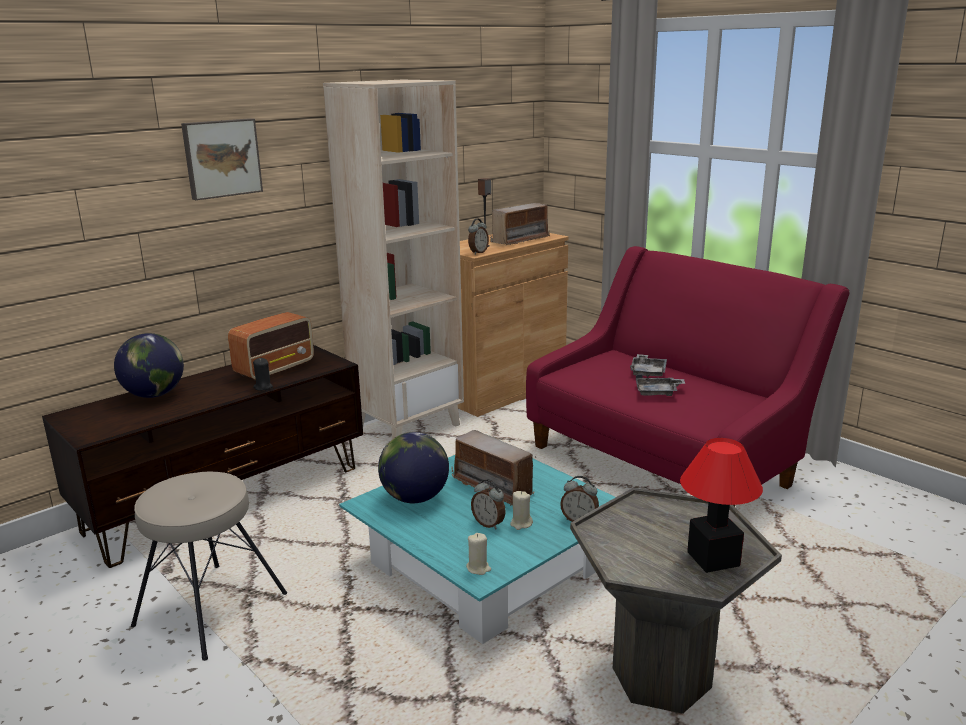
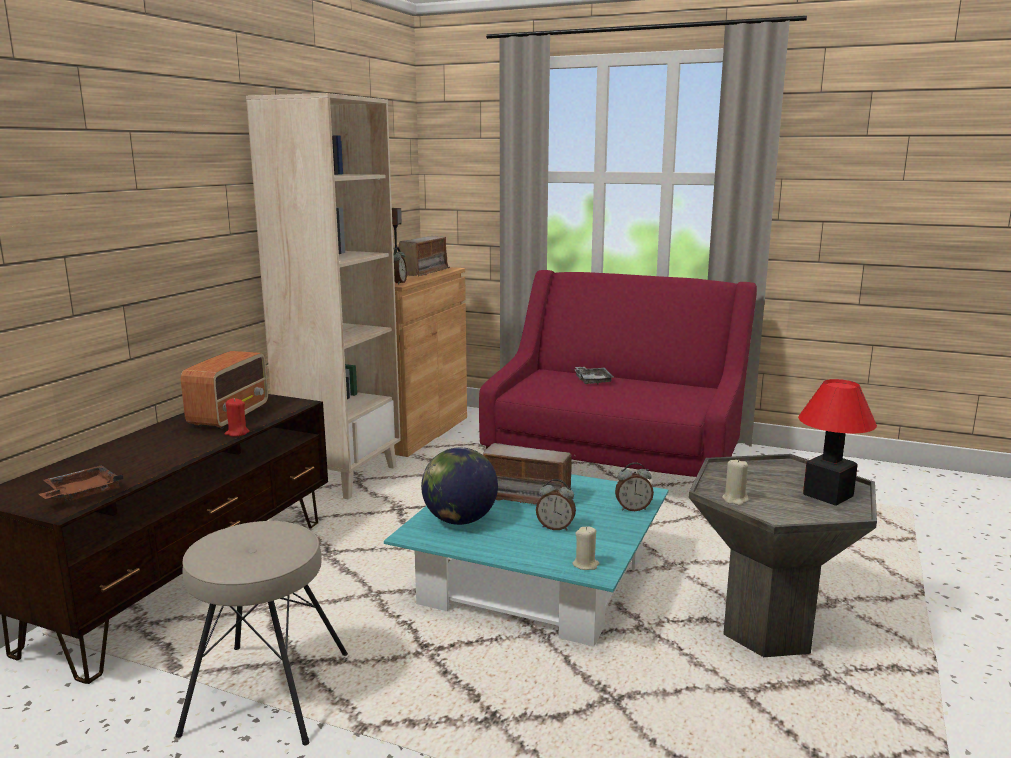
camera: 25 degrees left, 5 degrees down
(113, 425) = (82, 494): none -> brown tray
(154, 395) = (101, 458): globe -> none
(221, 158) = (152, 171): picture -> none
(263, 387) = (237, 433): black candle -> red candle
(521, 524) = (585, 521): beige candle -> beige candle (735, 499)
(657, 392) = (619, 394): grey tray -> none

